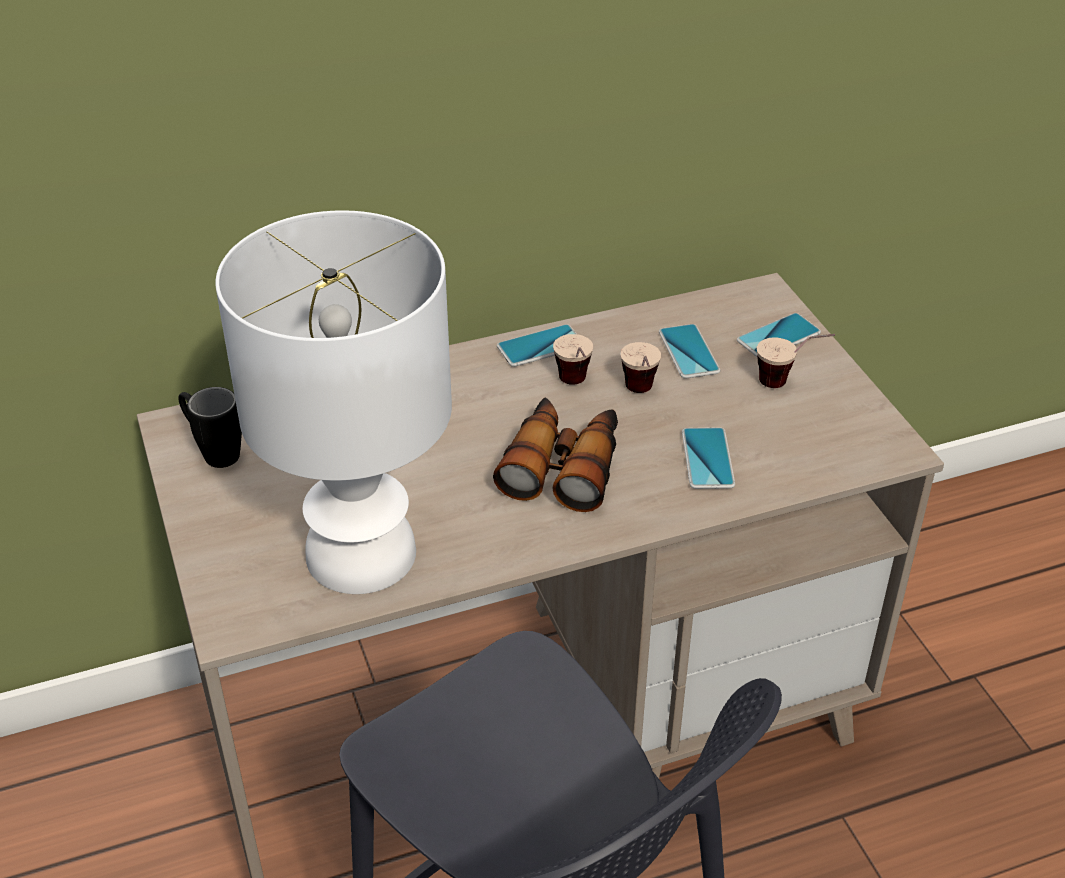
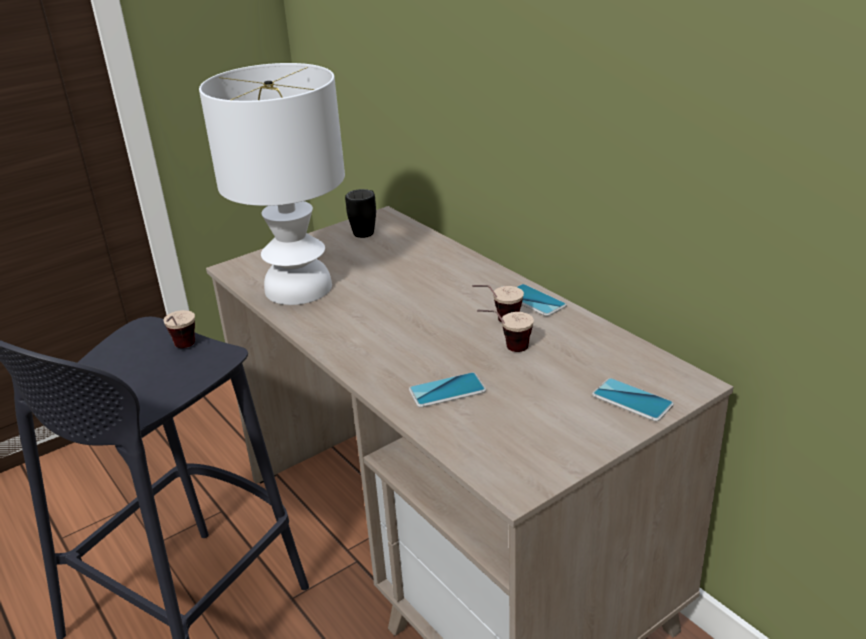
camera: 75 degrees right, 10 degrees down
(563, 465) = (409, 334): binoculars -> none
(688, 352) = (575, 361): phone -> none
(789, 383) = (570, 415): cup -> cup (182, 350)

